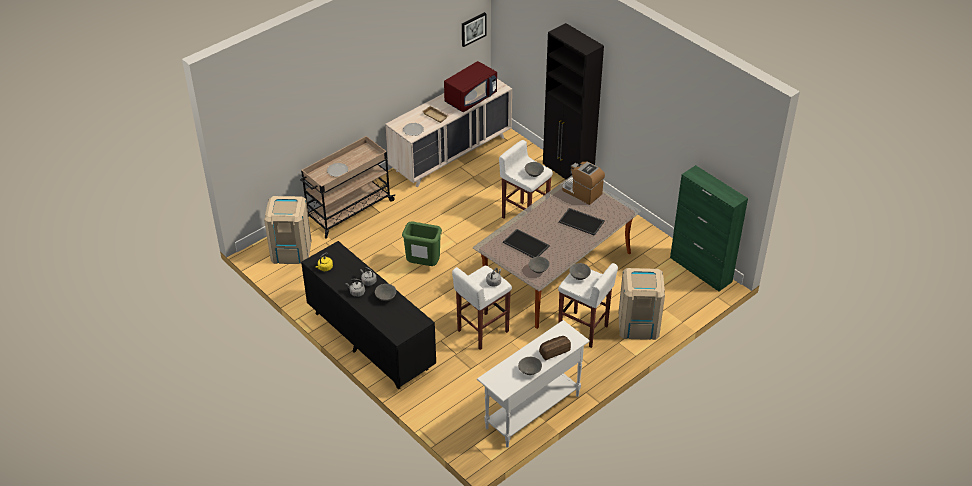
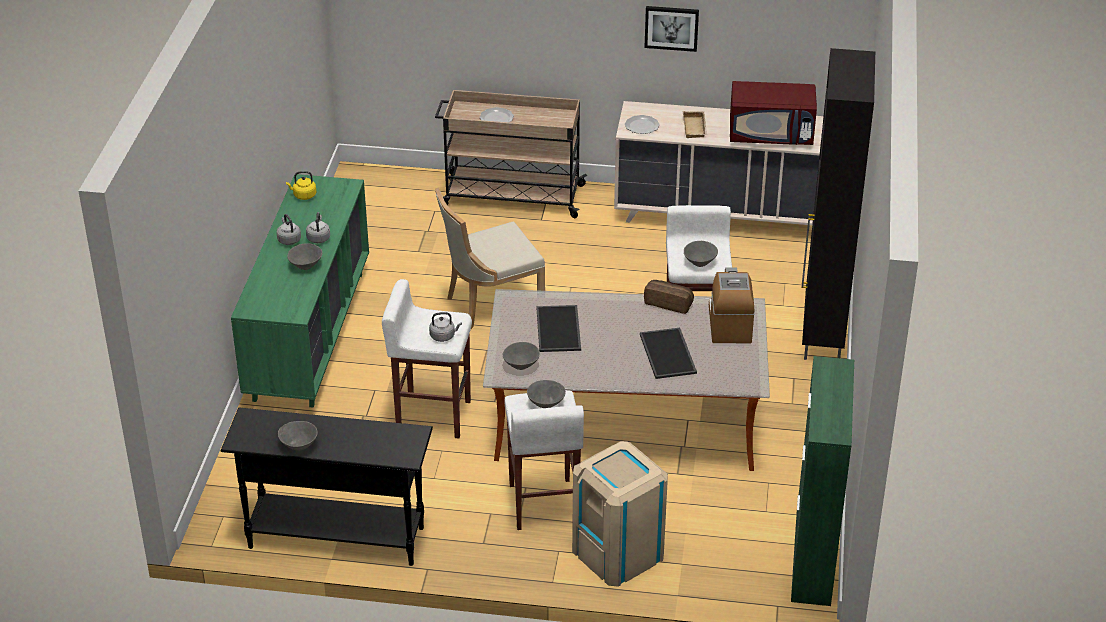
camera: 50 degrees right, 5 degrees down
(291, 250) = (389, 195): beige trash can -> none
(370, 340) = (309, 335): black dresser -> green dresser
(423, 265) = (490, 304): green trash can -> beige chair
(473, 29) = (831, 30): picture -> picture (671, 27)
(532, 412) = (335, 537): white console table -> black console table
(554, 351) = (361, 447): bread -> bread (669, 303)

